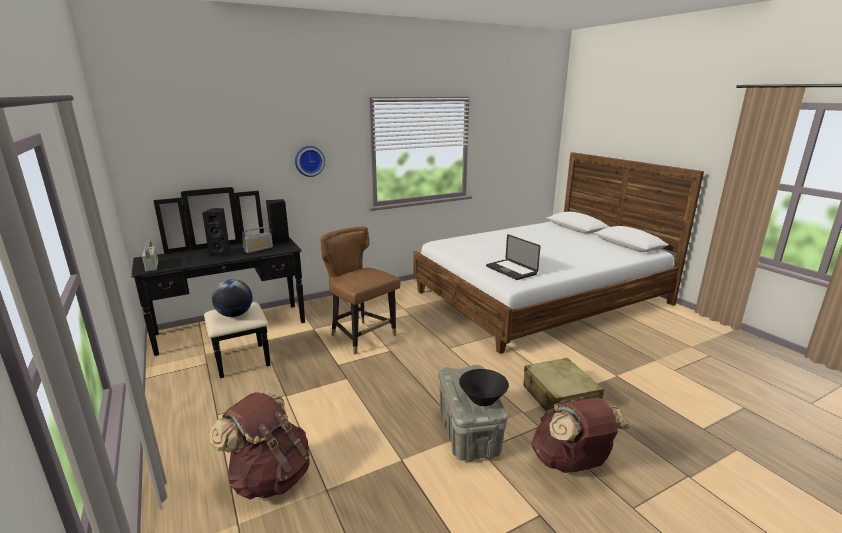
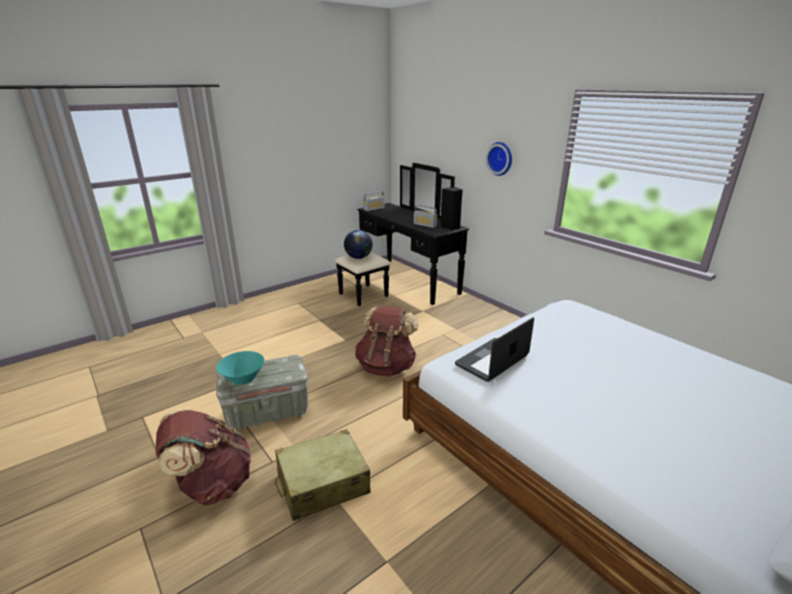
camera: 80 degrees right, 5 degrees up
(221, 253) = (408, 218): black speaker -> none
(270, 477) = (236, 333): brown backpack -> brown backpack (386, 366)
(362, 336) = (418, 335): brown chair -> none
(482, 399) = (243, 379): black bowl -> turquoise bowl

